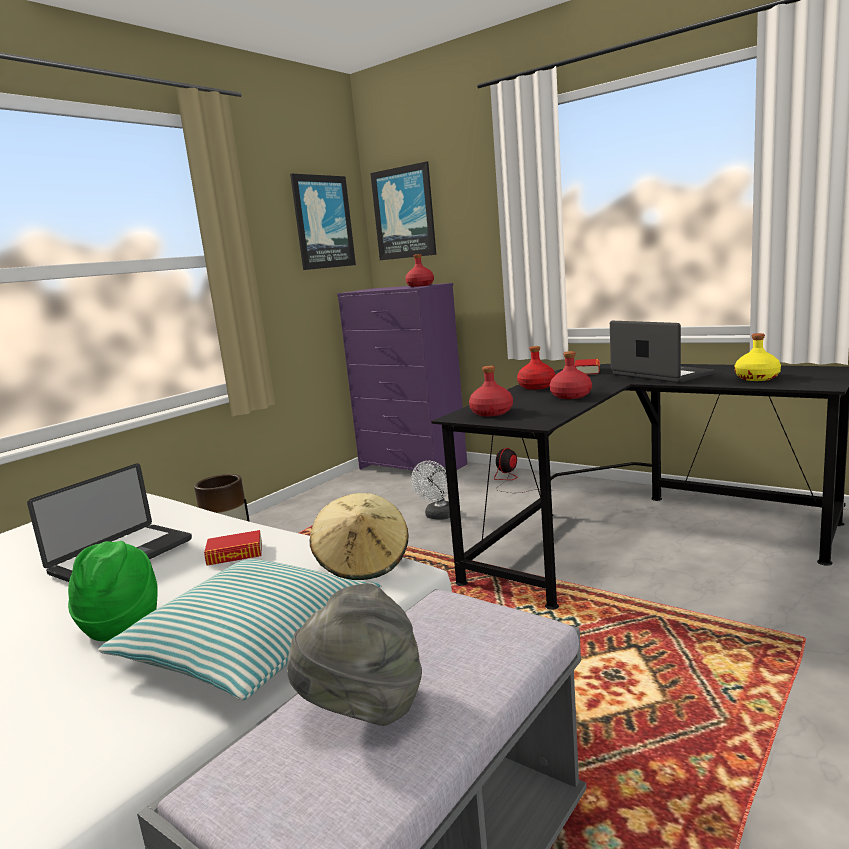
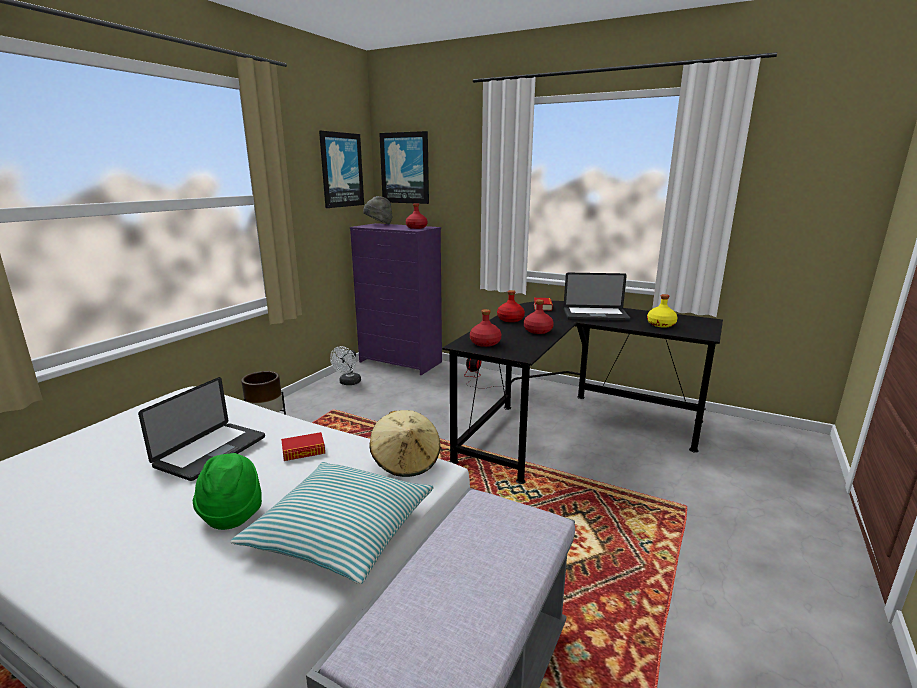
camera: 10 degrees left, 5 degrees up
(363, 709) = (449, 589): grey hat -> grey hat (378, 224)
(438, 516) = (428, 406): white fan -> white fan (348, 383)
(661, 375) = (595, 315): laptop -> laptop turned 135 degrees clockwise

